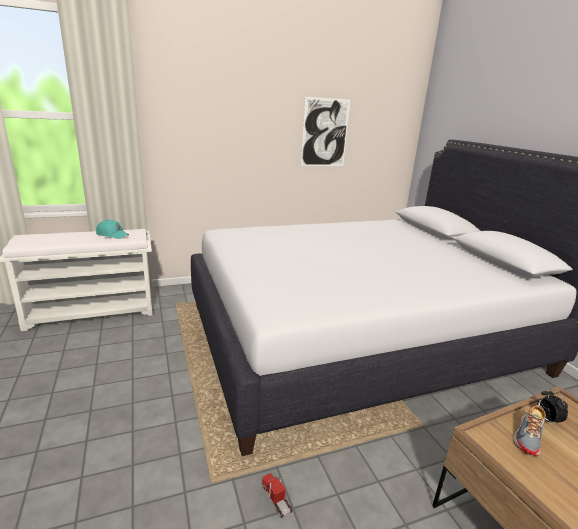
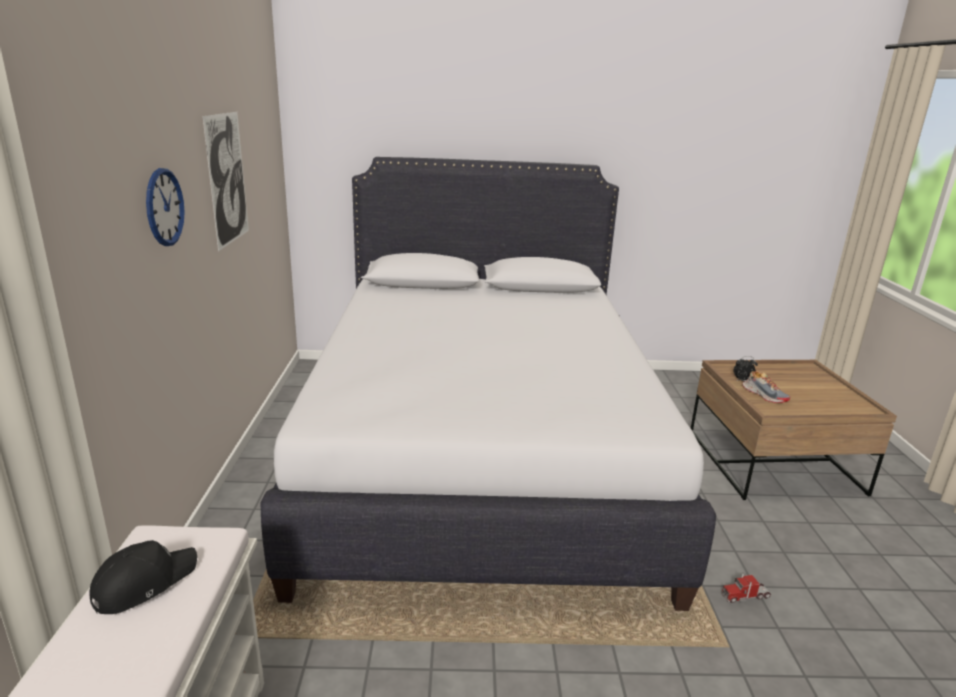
camera: 70 degrees left, 0 degrees up
(112, 234) = (144, 583): turquoise cap -> black cap
(251, 131) = (164, 207): none -> wall clock

